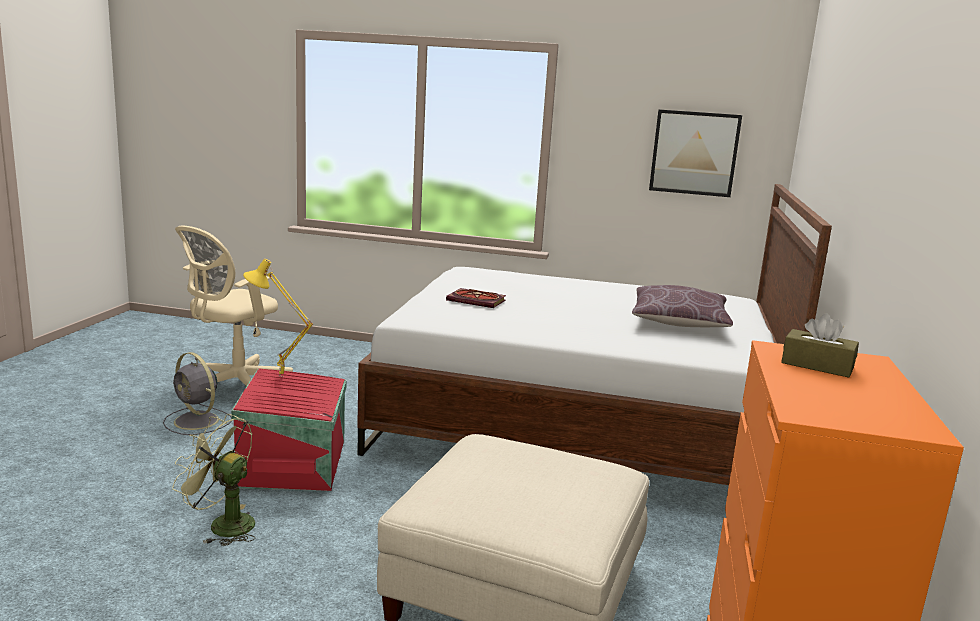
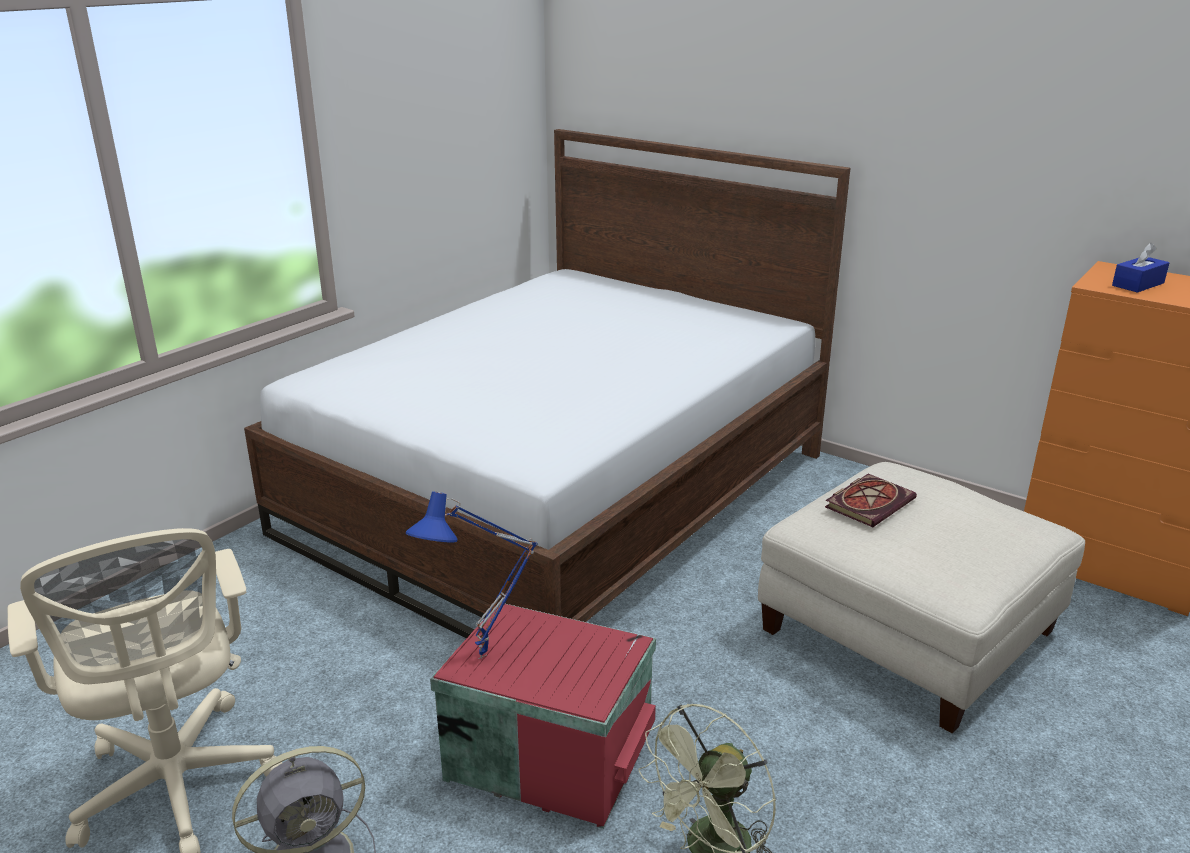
camera: 65 degrees left, 10 degrees up
(279, 377) = (485, 659): yellow table lamp -> blue table lamp
(478, 301) = (488, 403): book -> book (869, 502)
(678, 322) = (639, 320): brown pillow -> none
(694, 153) = (469, 112): picture -> none
(817, 365) = (1138, 284): brown tissue box -> blue tissue box

